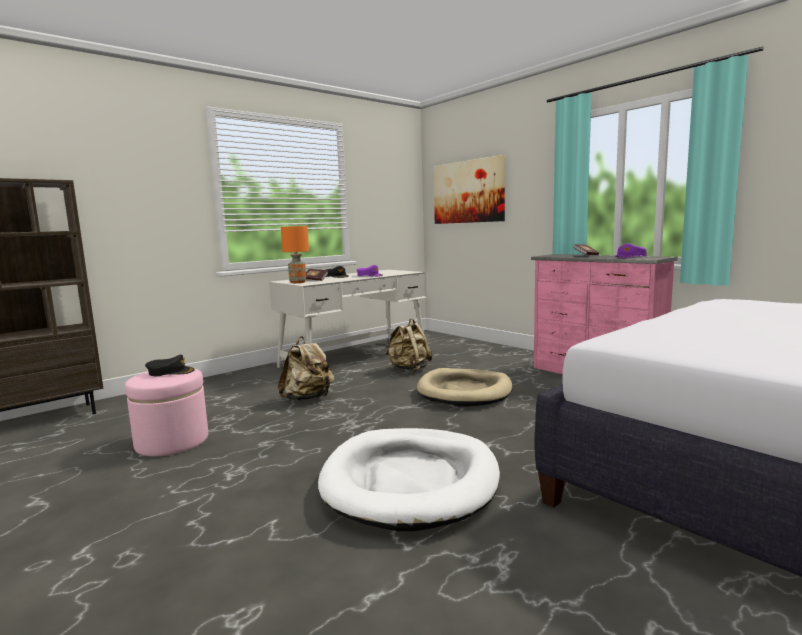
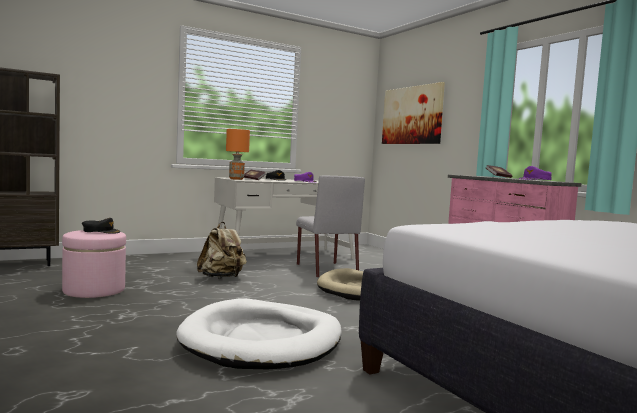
camera: 10 degrees right, 5 degrees down
(409, 369) = (326, 269): beige backpack -> grey chair

